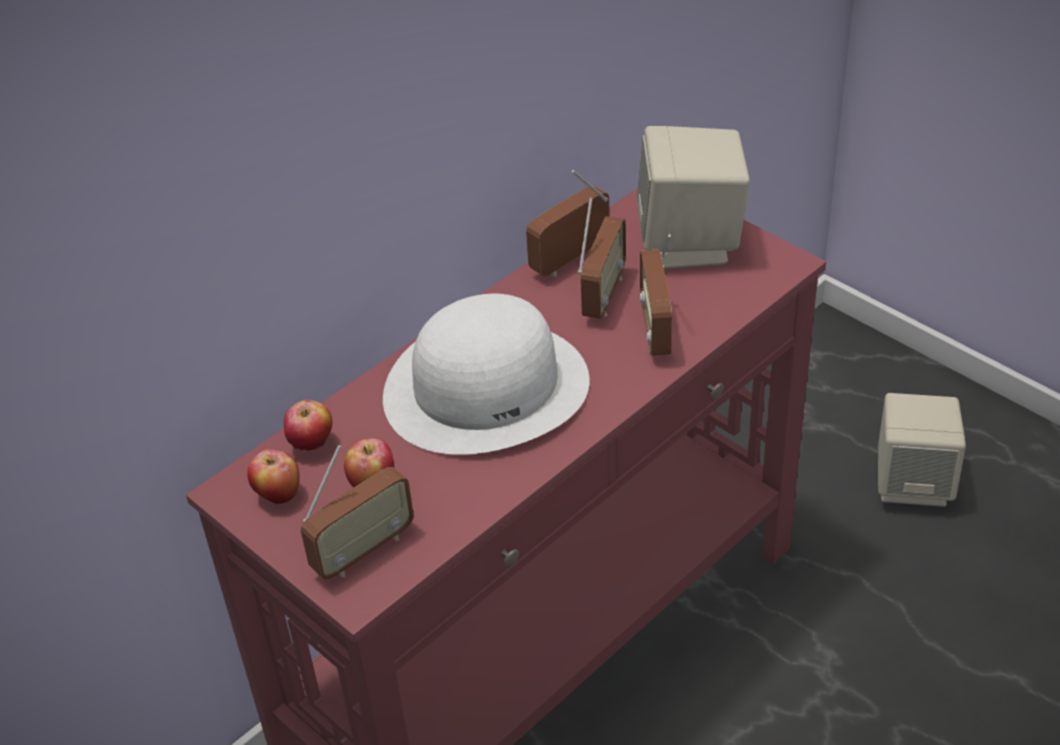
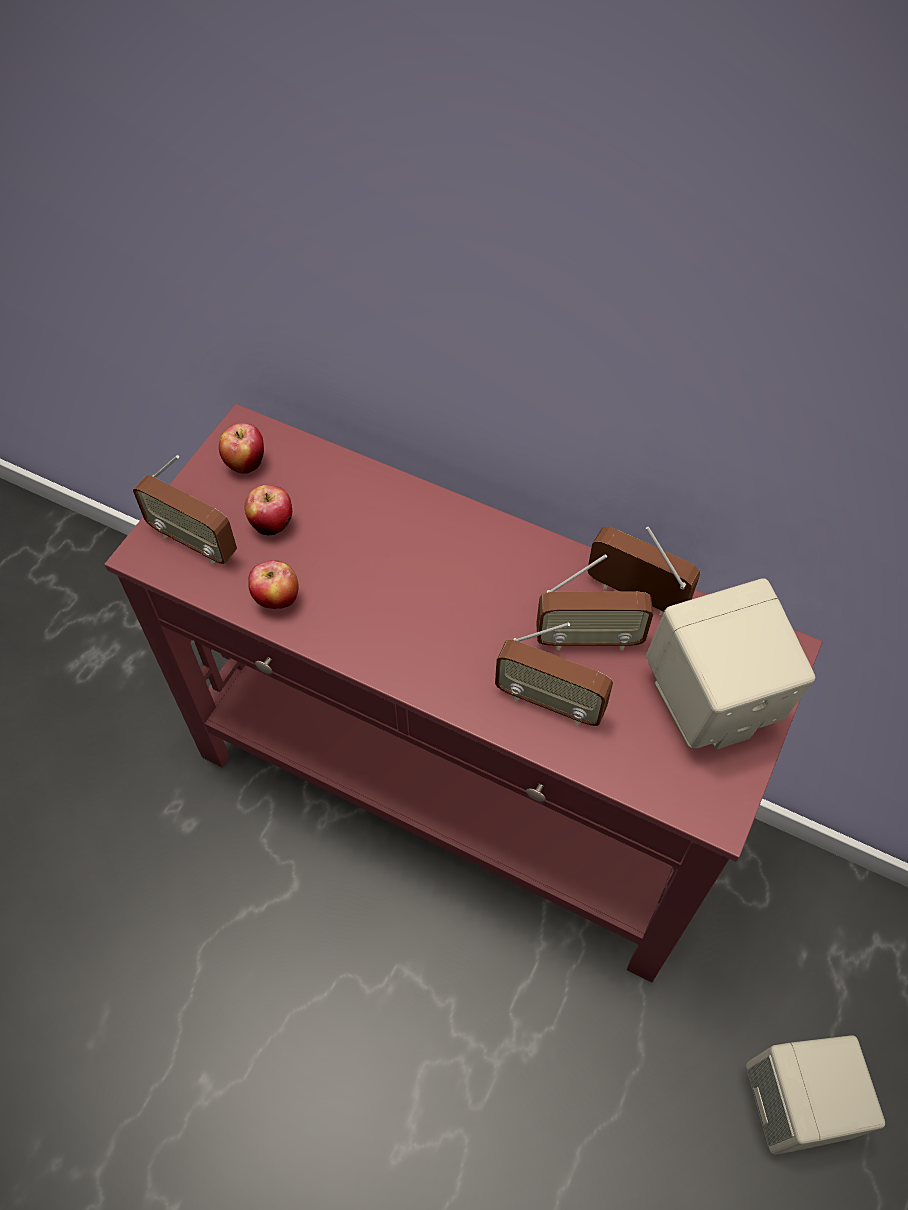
camera: 70 degrees right, 15 degrees up
(312, 445) = (309, 467): apple -> apple (277, 600)
(487, 387) = (420, 574): white hat -> none
(656, 331) = (549, 702): radio -> radio turned 135 degrees counterclockwise

